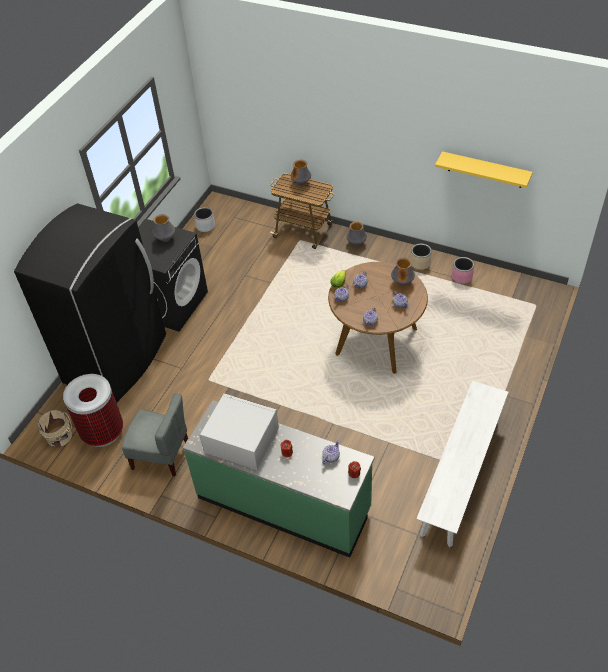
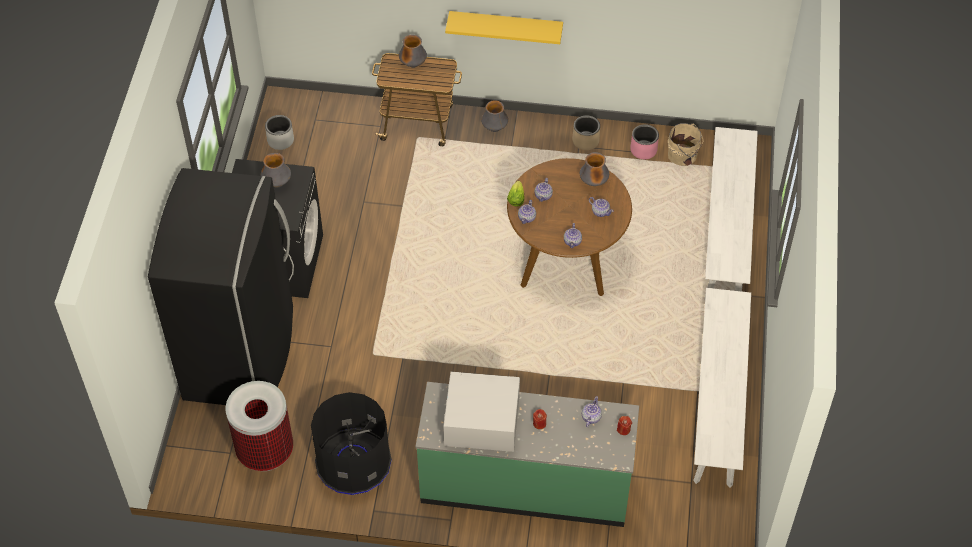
camera: 20 degrees left, 5 degrees up
(59, 437) = (212, 470): beige bucket -> beige bucket (683, 155)
(161, 455) = (353, 462): grey chair -> black trash can
(485, 170) = (662, 19): yellow shelf -> yellow shelf (506, 25)
(508, 346) = (726, 232): none -> white bench

